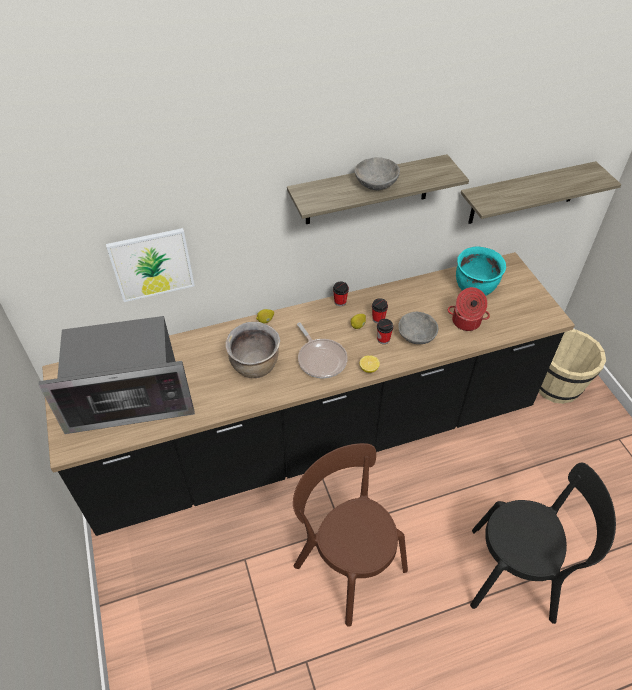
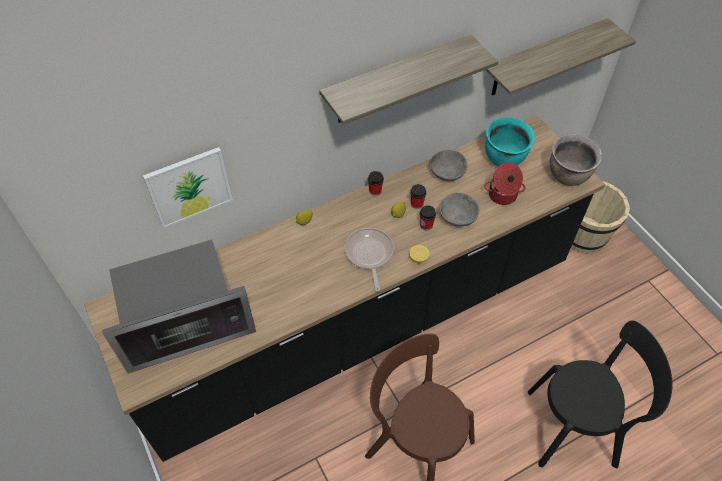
camera: 10 degrees left, 5 degrees up
(255, 367) = (306, 272): brown cooking pot -> brown cooking pot (568, 176)
(321, 359) = (369, 254): frying pan -> frying pan turned 150 degrees counterclockwise
(376, 184) = (409, 76): grey bowl -> grey bowl (447, 172)

